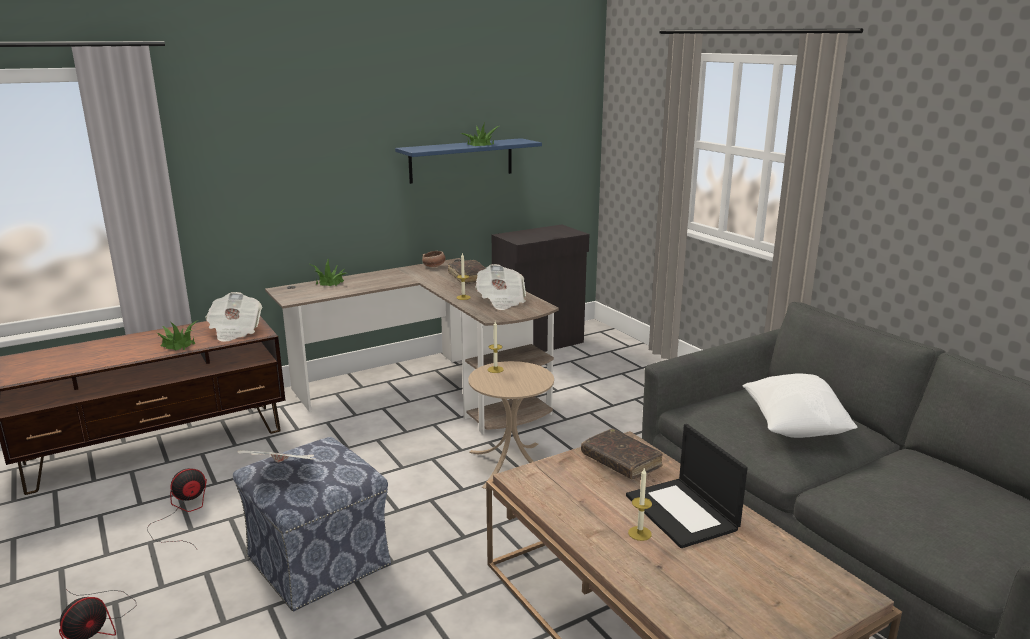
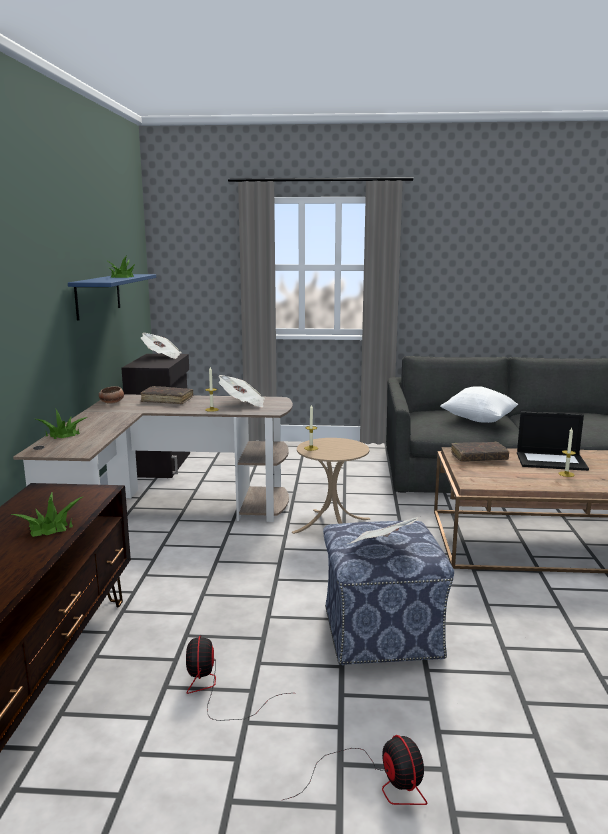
camera: 55 degrees left, 5 degrees down
(235, 331) = (68, 498): newspaper -> newspaper (162, 356)

